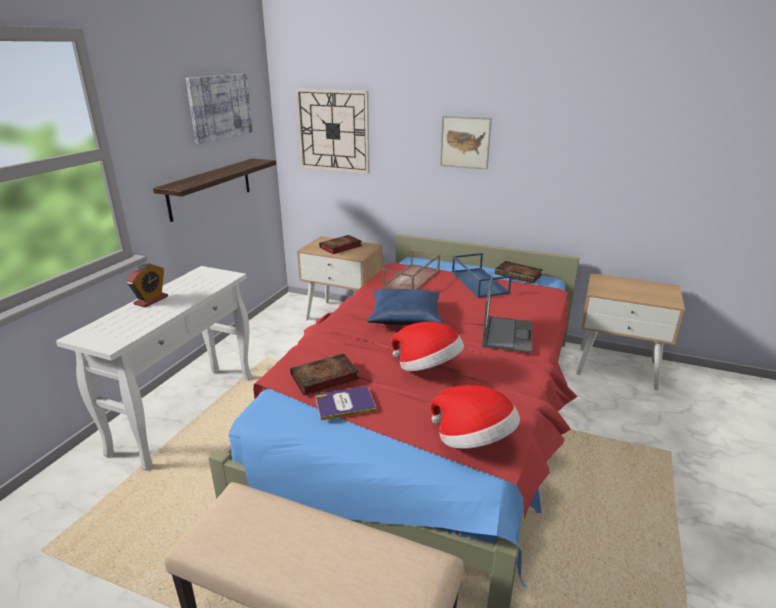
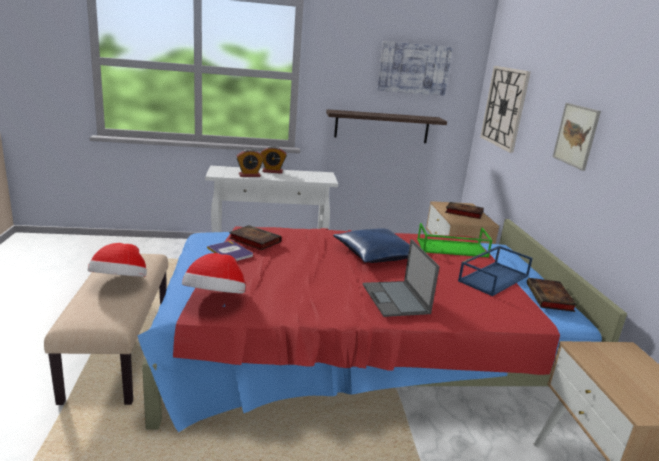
camera: 60 degrees right, 5 degrees down
(148, 319) = (249, 175): none -> alarm clock
(412, 279) = (451, 248): brown tray -> green tray
(427, 368) = (299, 271): hat -> hat (120, 283)
(507, 334) = (396, 299): laptop -> laptop turned 90 degrees clockwise

